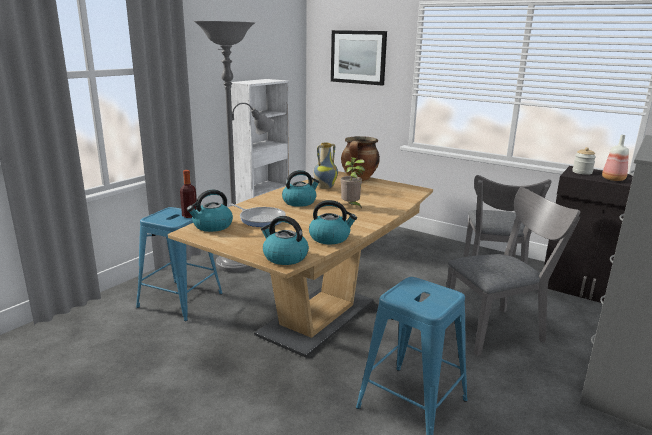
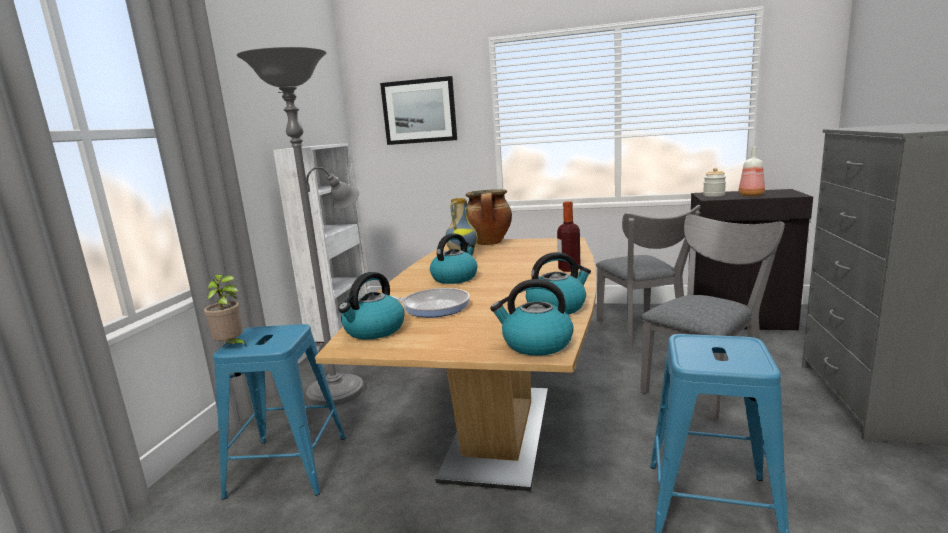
camera: 20 degrees left, 5 degrees down
(189, 216) = (291, 332): bottle -> bottle (569, 269)
(351, 206) = (525, 270): potted plant -> potted plant (231, 346)

